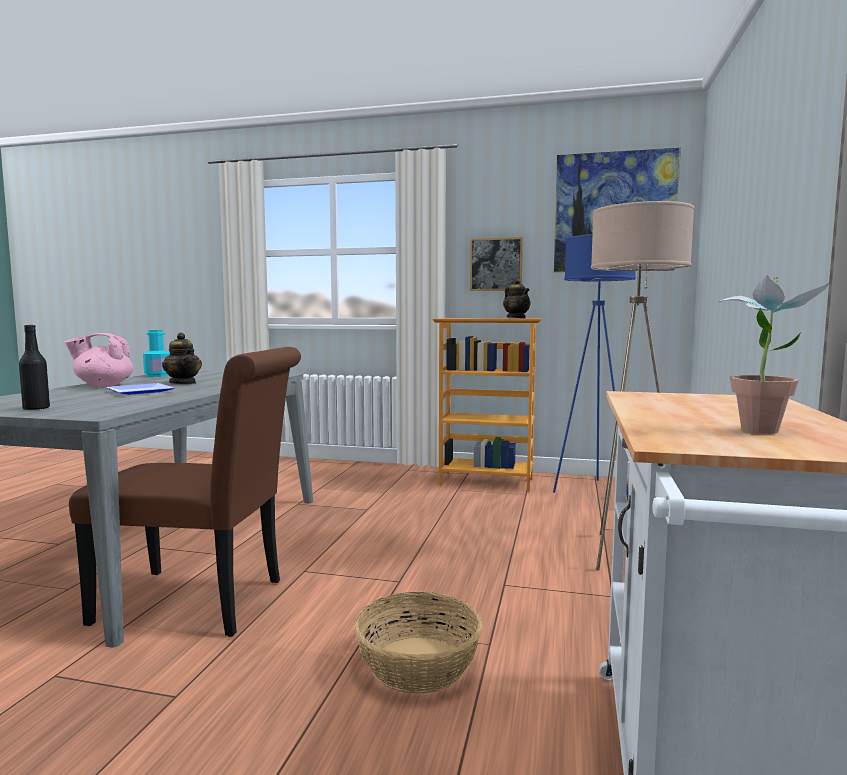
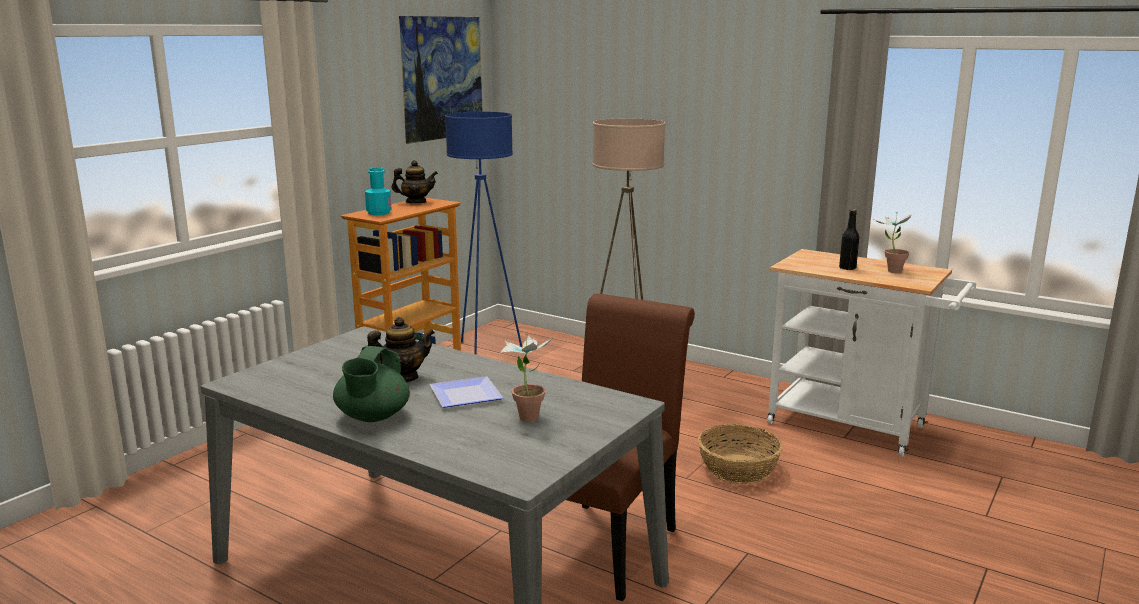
camera: 70 degrees left, 10 degrees up
(36, 408) = (570, 432): black bottle -> black bottle (847, 268)
(86, 401) = (527, 415): none -> potted plant
(103, 385) = (372, 417): pink teapot -> green teapot
(158, 375) = (281, 392): turquoise bottle -> turquoise bottle (379, 213)
(496, 264) = (358, 140): picture -> none

